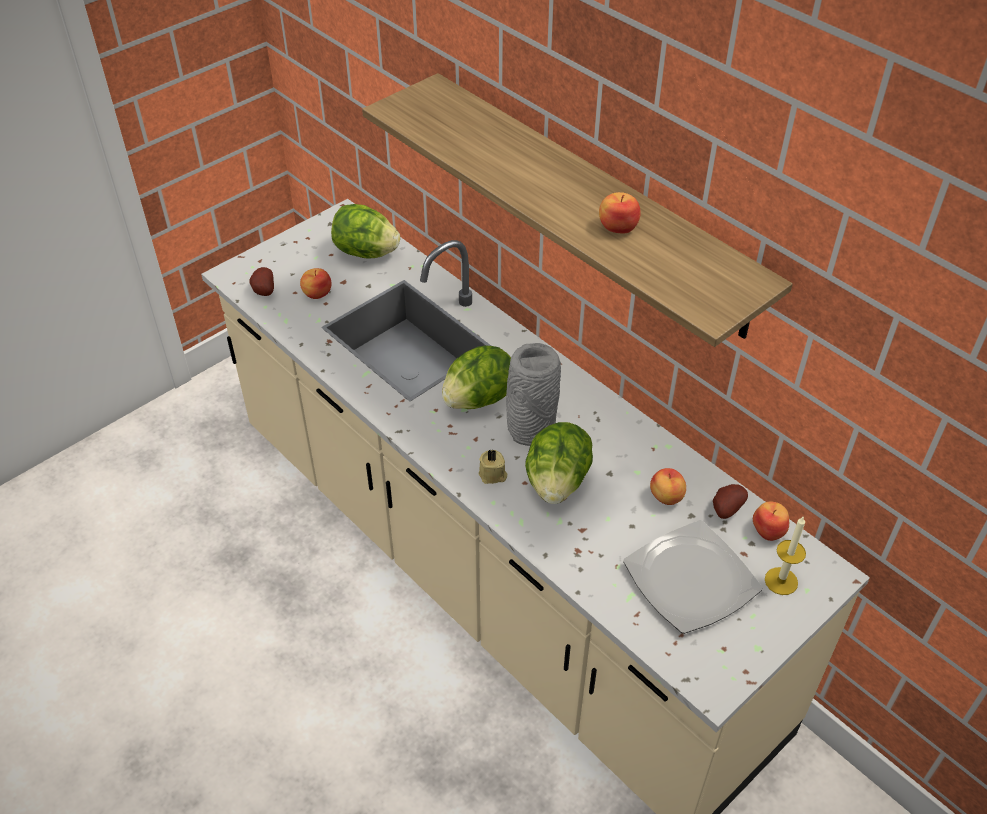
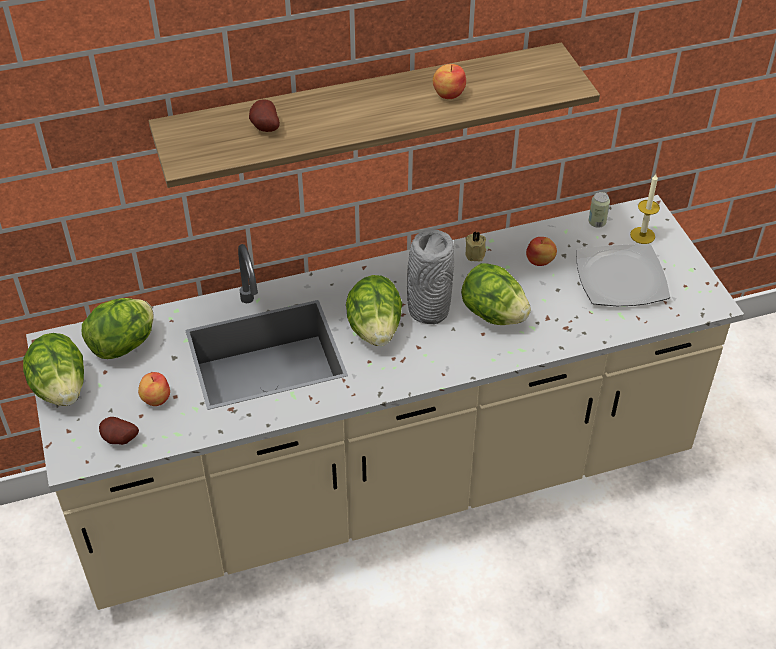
camera: 65 degrees left, 0 degrees up
(300, 239) = (61, 389): none -> lettuce
(493, 475) = (464, 350): beige candle -> beige candle (476, 254)
(725, 509) = (567, 235): potato -> potato (264, 127)
(769, 530) = (597, 222): apple -> can

